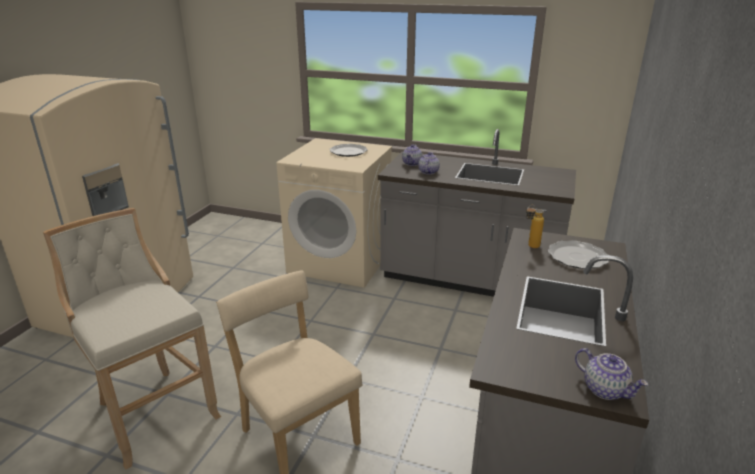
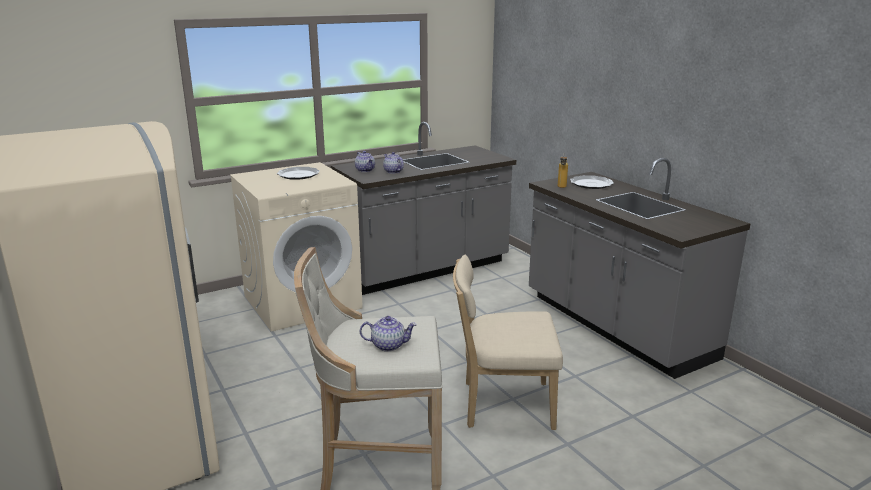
camera: 50 degrees left, 5 degrees down
(605, 389) = (721, 222): teapot -> teapot (389, 345)

